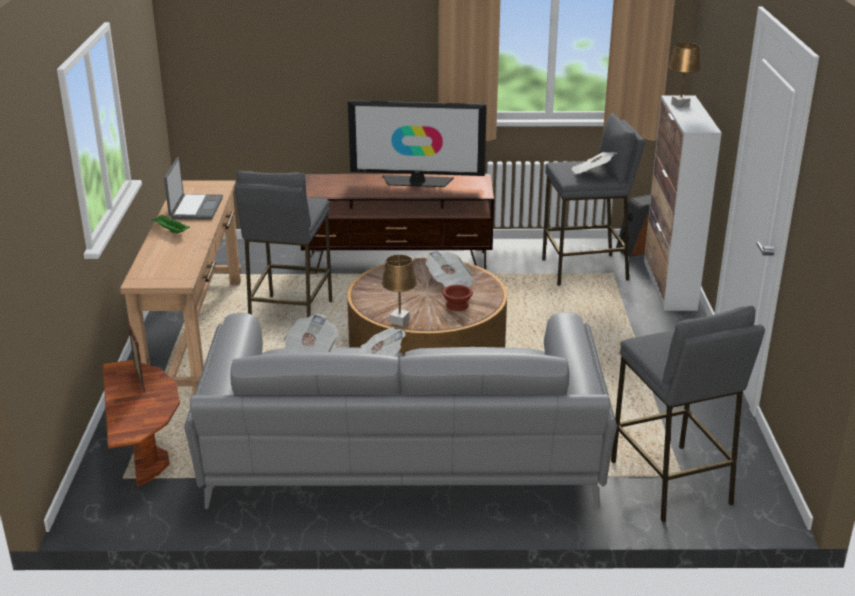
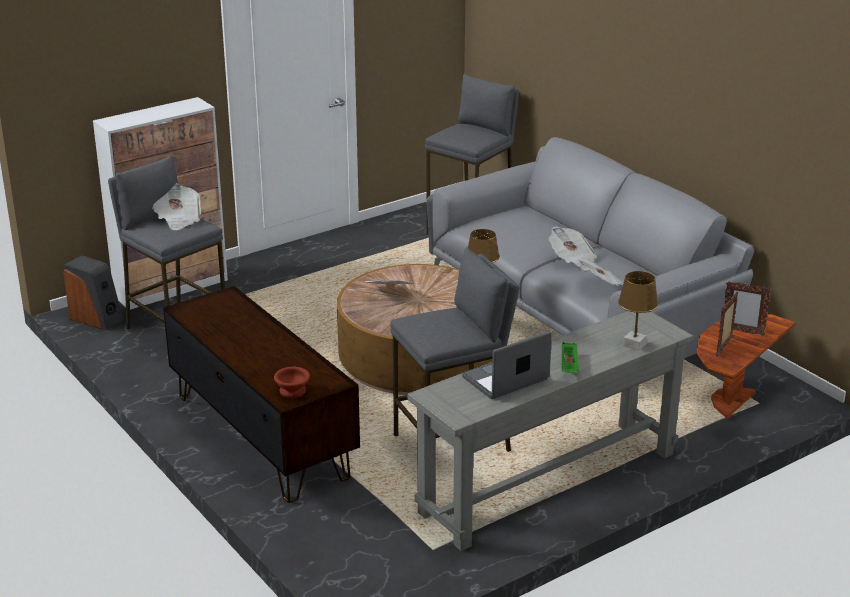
camera: 125 degrees left, 0 degrees up
(143, 405) = (742, 331): none -> picture frame
(195, 333) = (549, 482): brown console table -> grey console table
(417, 181) = (231, 336): television -> none
(456, 305) = (424, 280): brown bowl -> brown bowl (292, 392)
(680, 105) = (134, 119): brown table lamp -> brown table lamp (634, 345)

